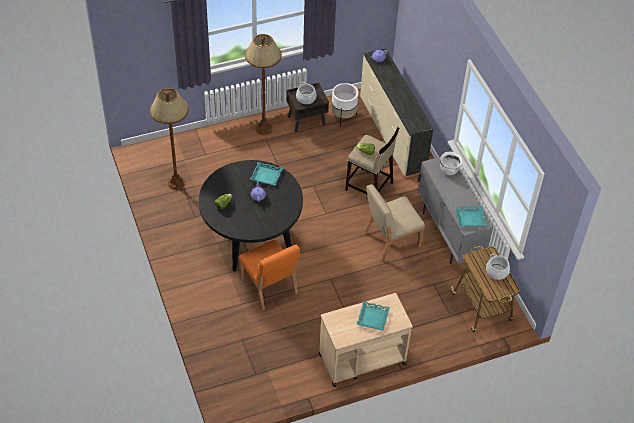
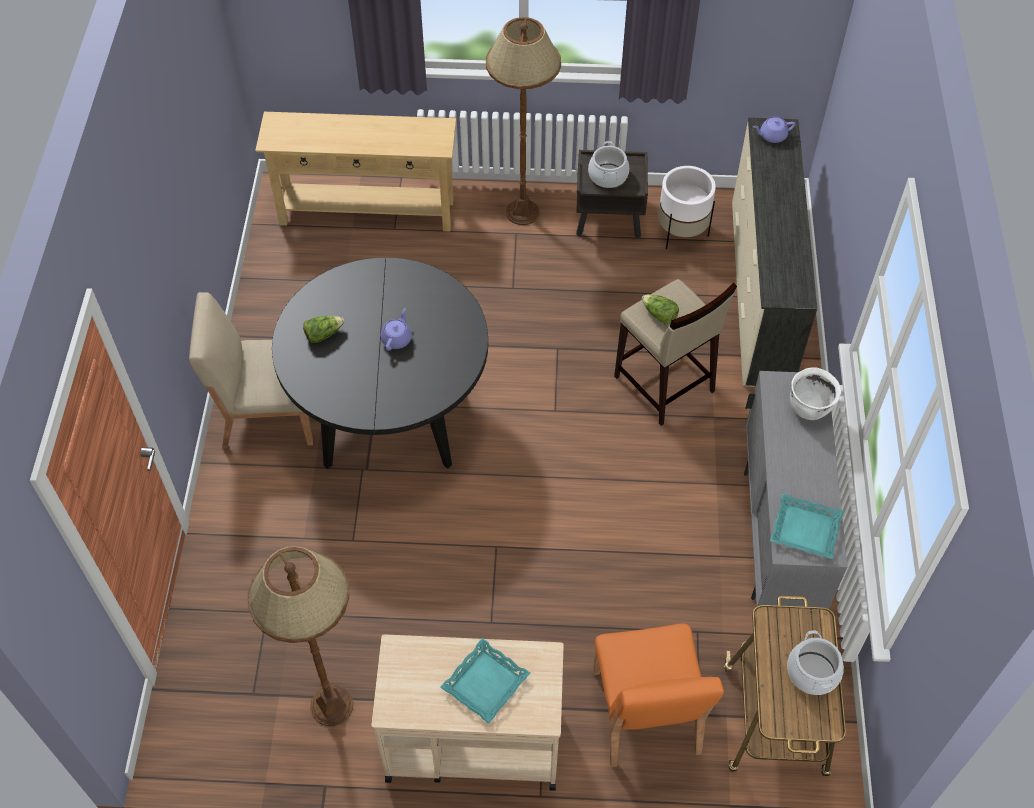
camera: 25 degrees right, 5 degrees up
(176, 183) = (316, 265): brown floor lamp -> brown floor lamp (332, 705)
(187, 150) = (367, 212): none -> beige console table
(266, 176) = (434, 303): turquoise tray -> none
(269, 286) = (372, 520): orange chair -> orange chair (645, 713)
(391, 239) = (655, 505): beige chair -> beige chair (268, 413)

